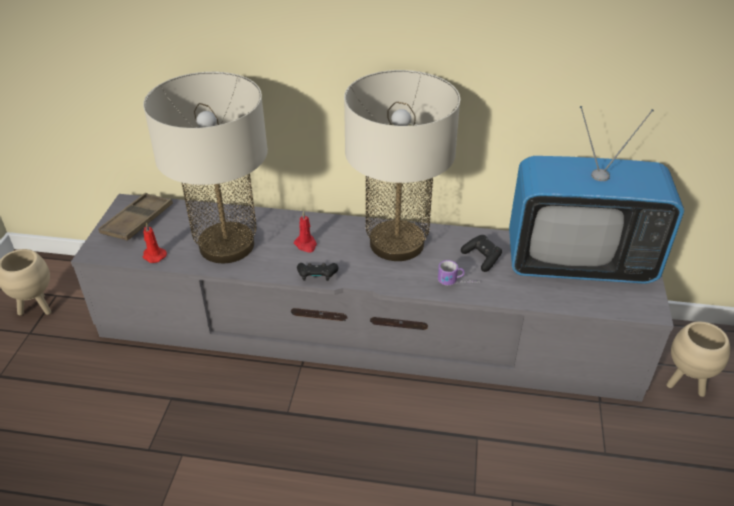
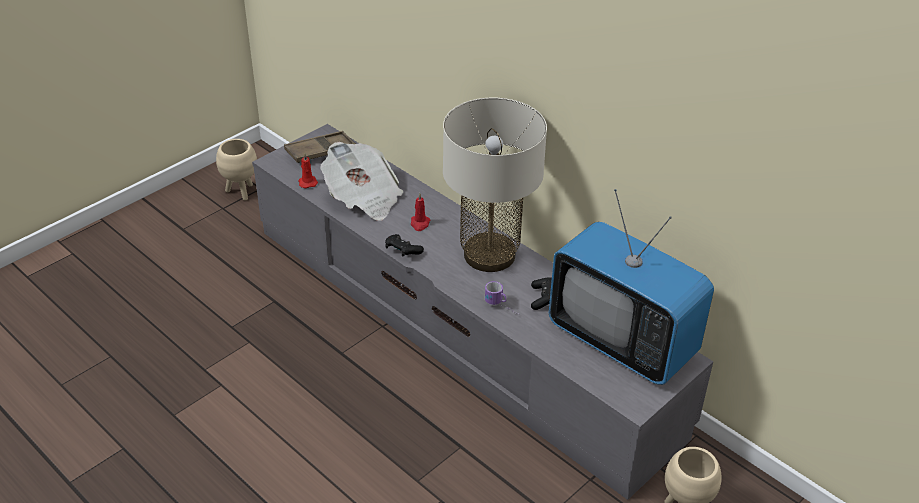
camera: 35 degrees right, 0 degrees up
(227, 245) = (363, 198): table lamp -> newspaper

